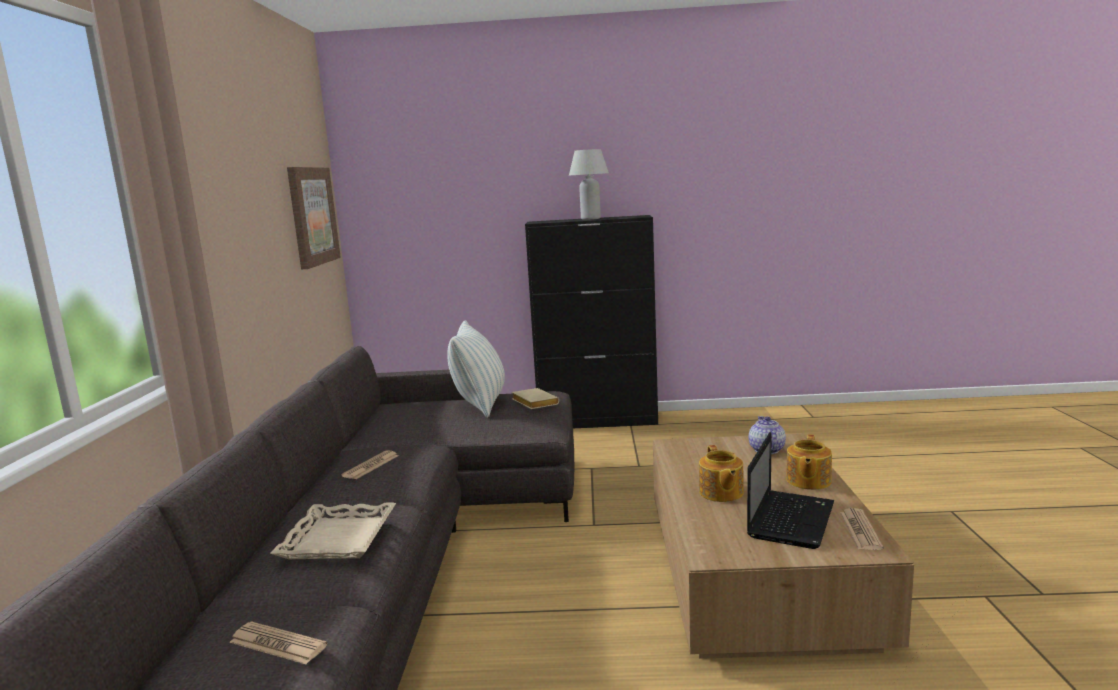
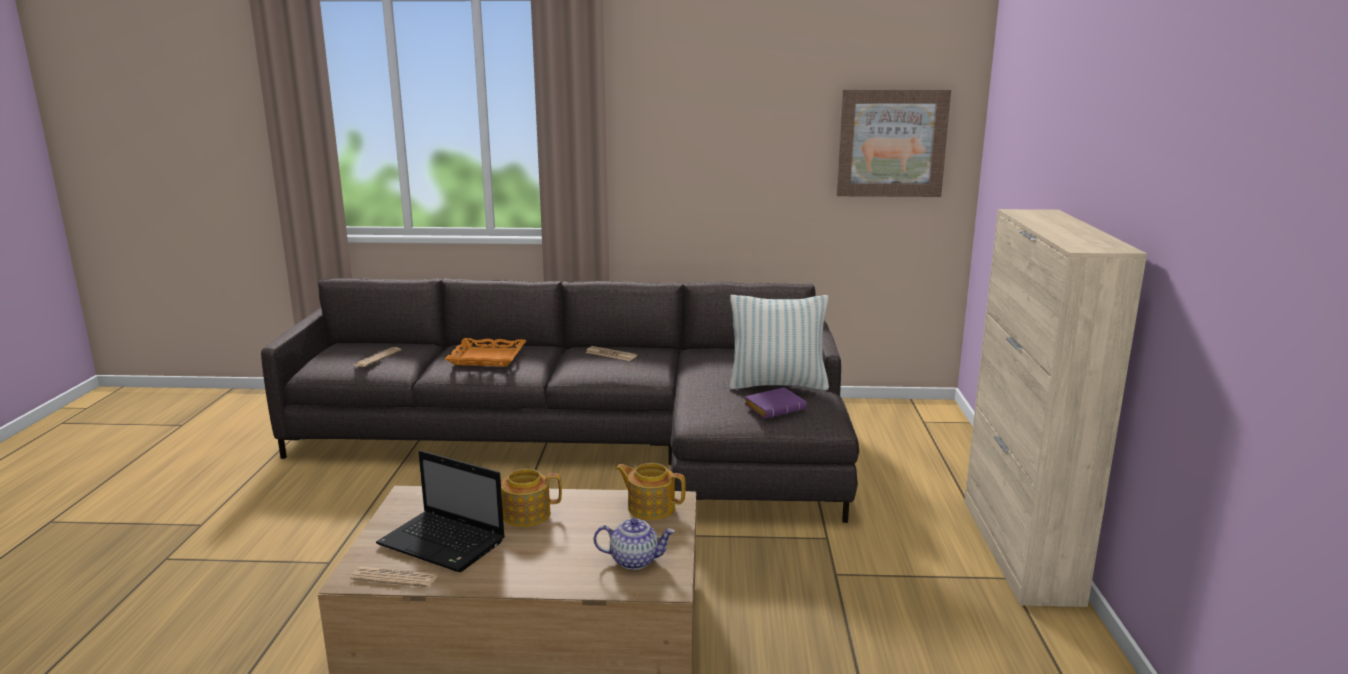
camera: 90 degrees right, 5 degrees up
(339, 539) = (487, 358): beige tray -> orange tray
(533, 403) = (775, 407): beige book -> purple book
(590, 219) = (1062, 228): white table lamp -> none
(598, 421) = (1019, 550): black cabinet -> beige cabinet
(807, 481) = (526, 571): teapot -> teapot (650, 507)

